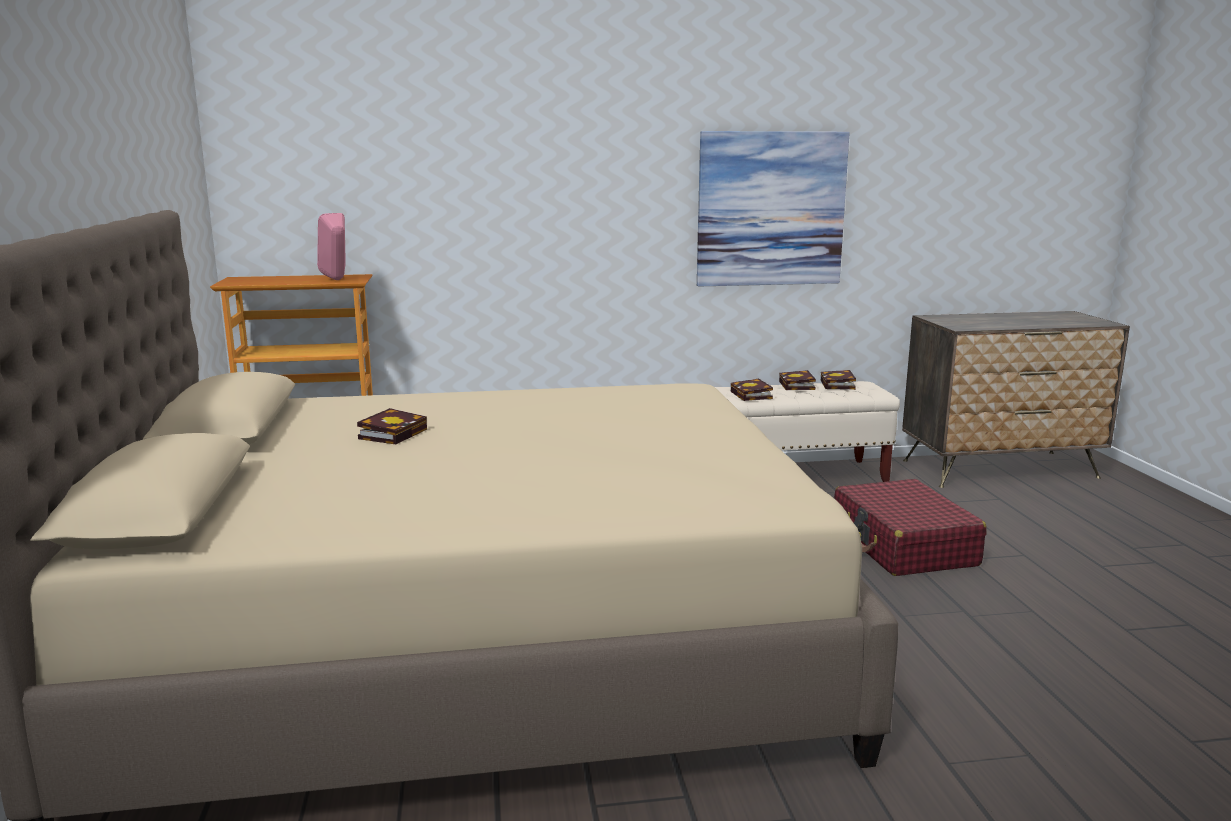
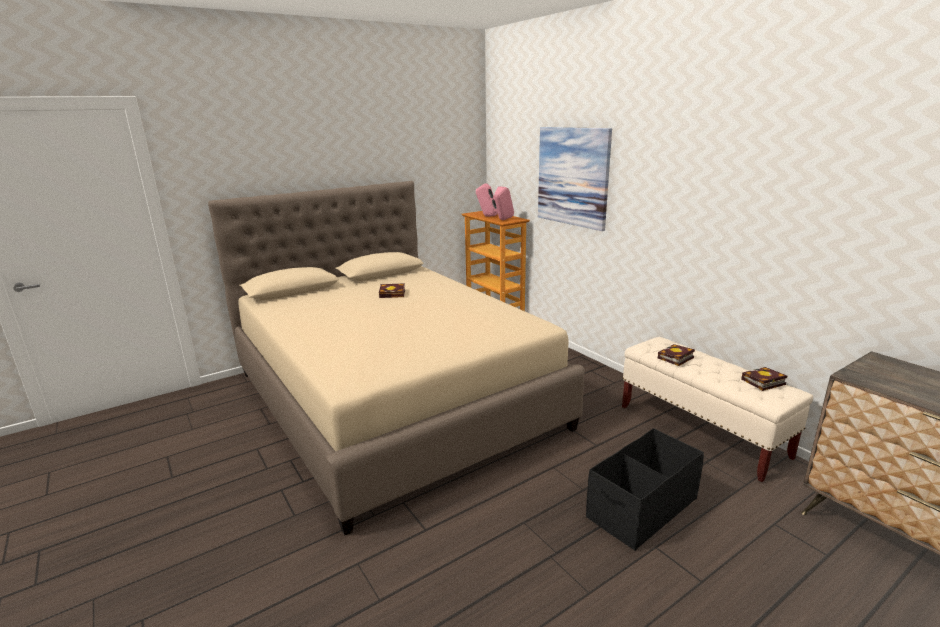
camera: 65 degrees right, 5 degrees up
(282, 281) = (486, 216): none -> pink speaker
(770, 209) = (747, 220): picture -> picture (572, 177)
(798, 386) = (730, 368): book -> none
(903, 546) = (641, 508): red suitcase -> black storage box

